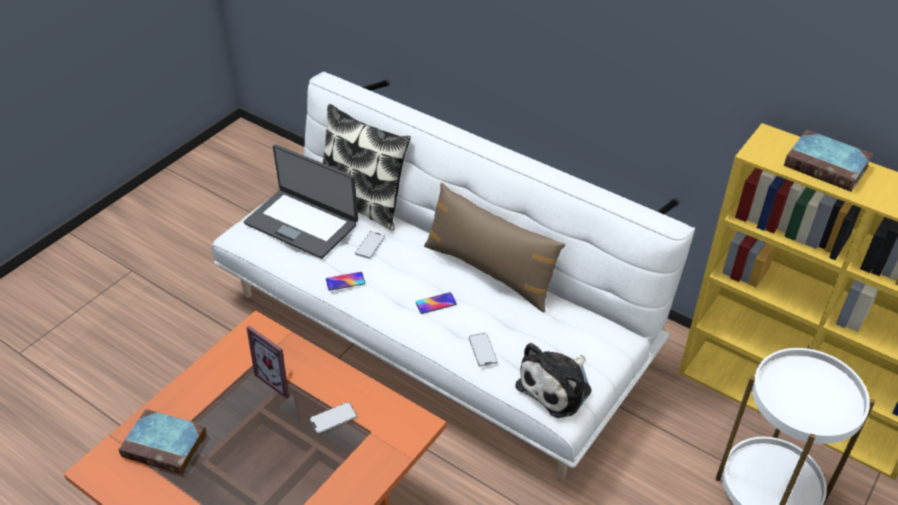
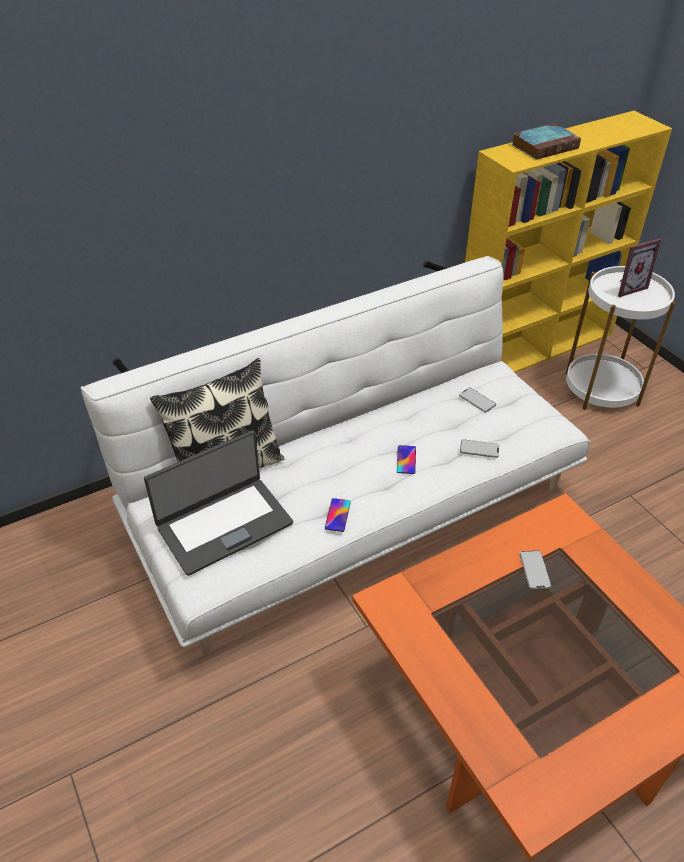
camera: 65 degrees left, 0 degrees up
(167, 445) = (523, 728): book -> none
(280, 378) = (465, 599): picture frame -> picture frame (626, 287)
(370, 245) = (297, 481): phone -> phone (477, 400)
(490, 271) = (382, 413): brown pillow -> none
(557, 387) = (538, 421): plush toy -> none

